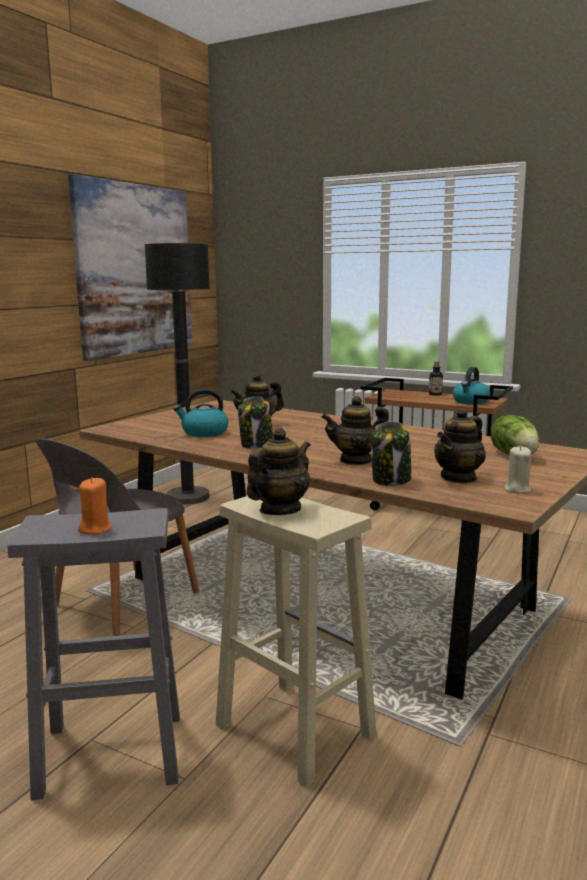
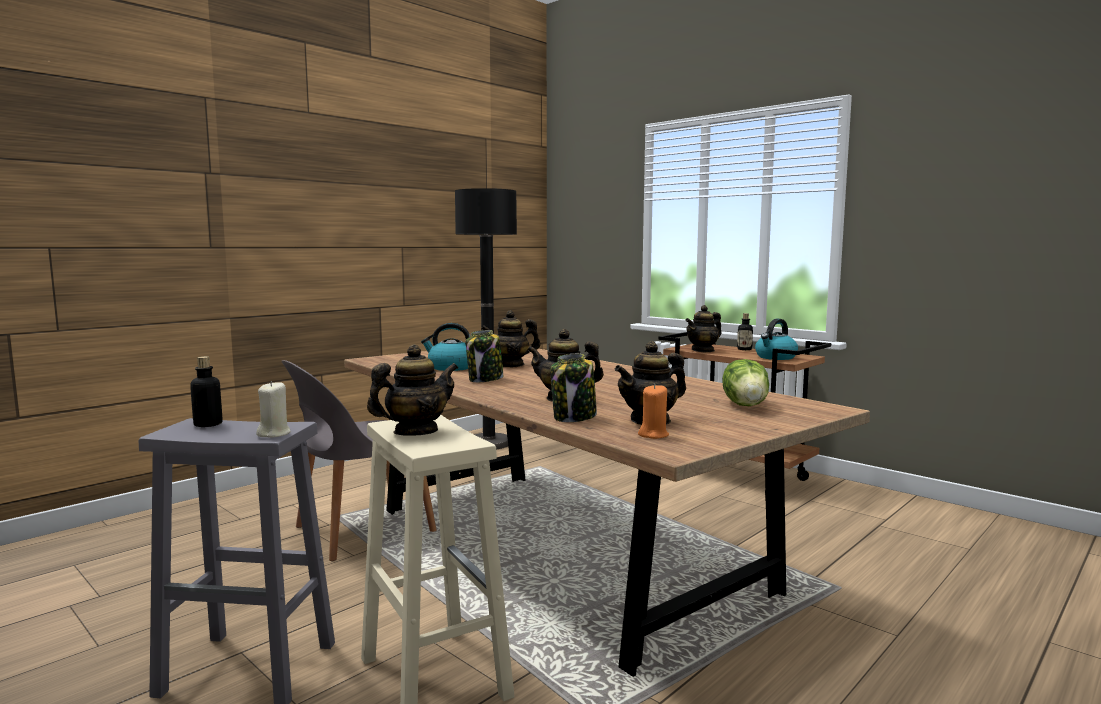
camera: 15 degrees right, 5 degrees down
(59, 521) = (208, 424): none -> bottle
(95, 529) = (228, 433): orange candle -> orange candle (653, 435)
(135, 270) = (452, 217): picture -> none
(402, 397) = (703, 350): none -> teapot
(517, 490) = (700, 436): beige candle -> beige candle (274, 434)

